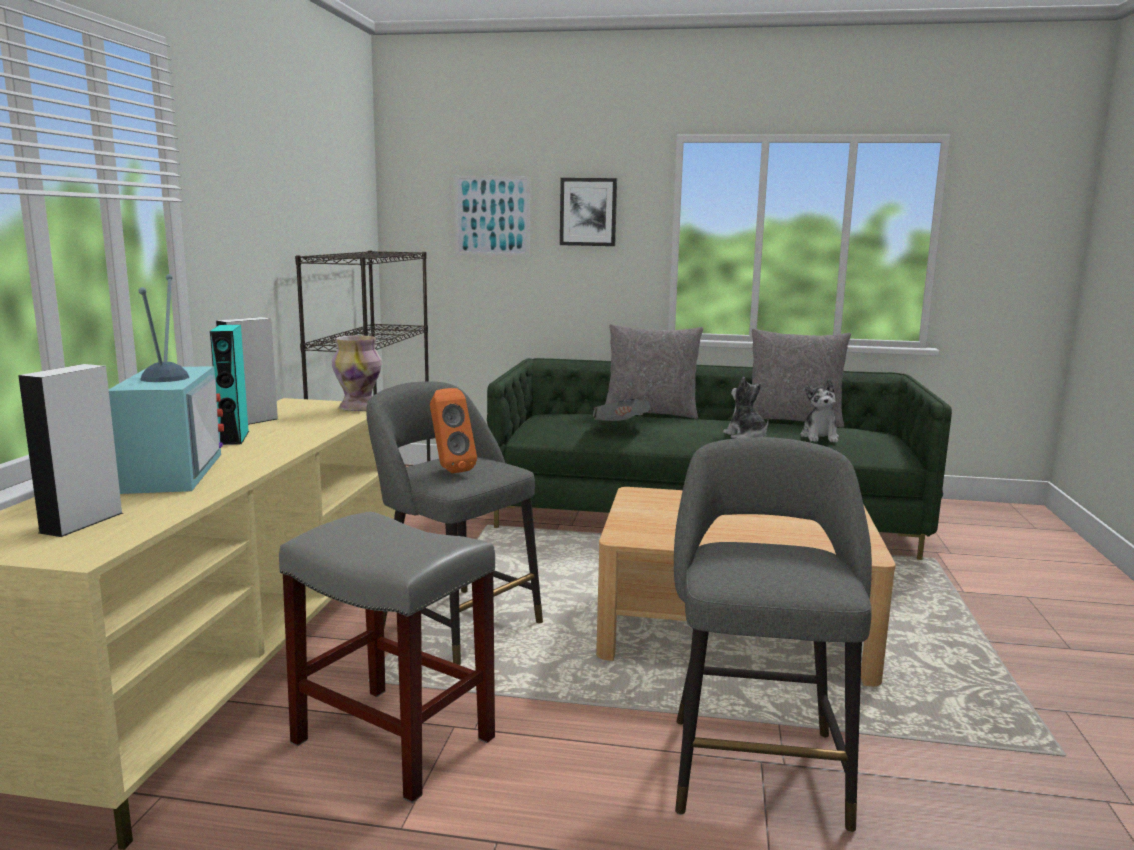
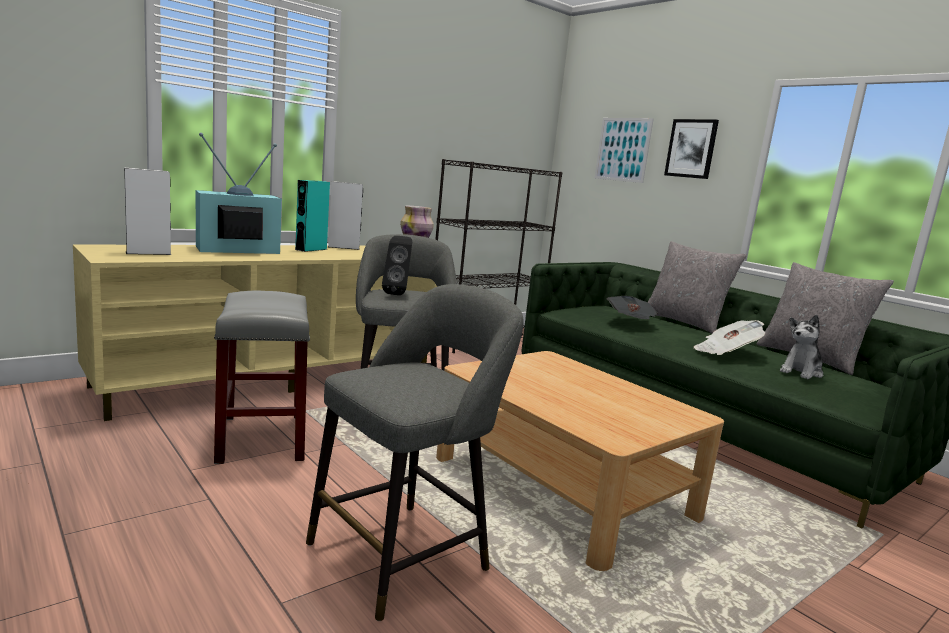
camera: 40 degrees right, 0 degrees up
(165, 472) = (237, 250): television -> television turned 150 degrees counterclockwise
(449, 470) = (397, 294): orange speaker -> black speaker
(746, 436) = (725, 353): plush toy -> newspaper

